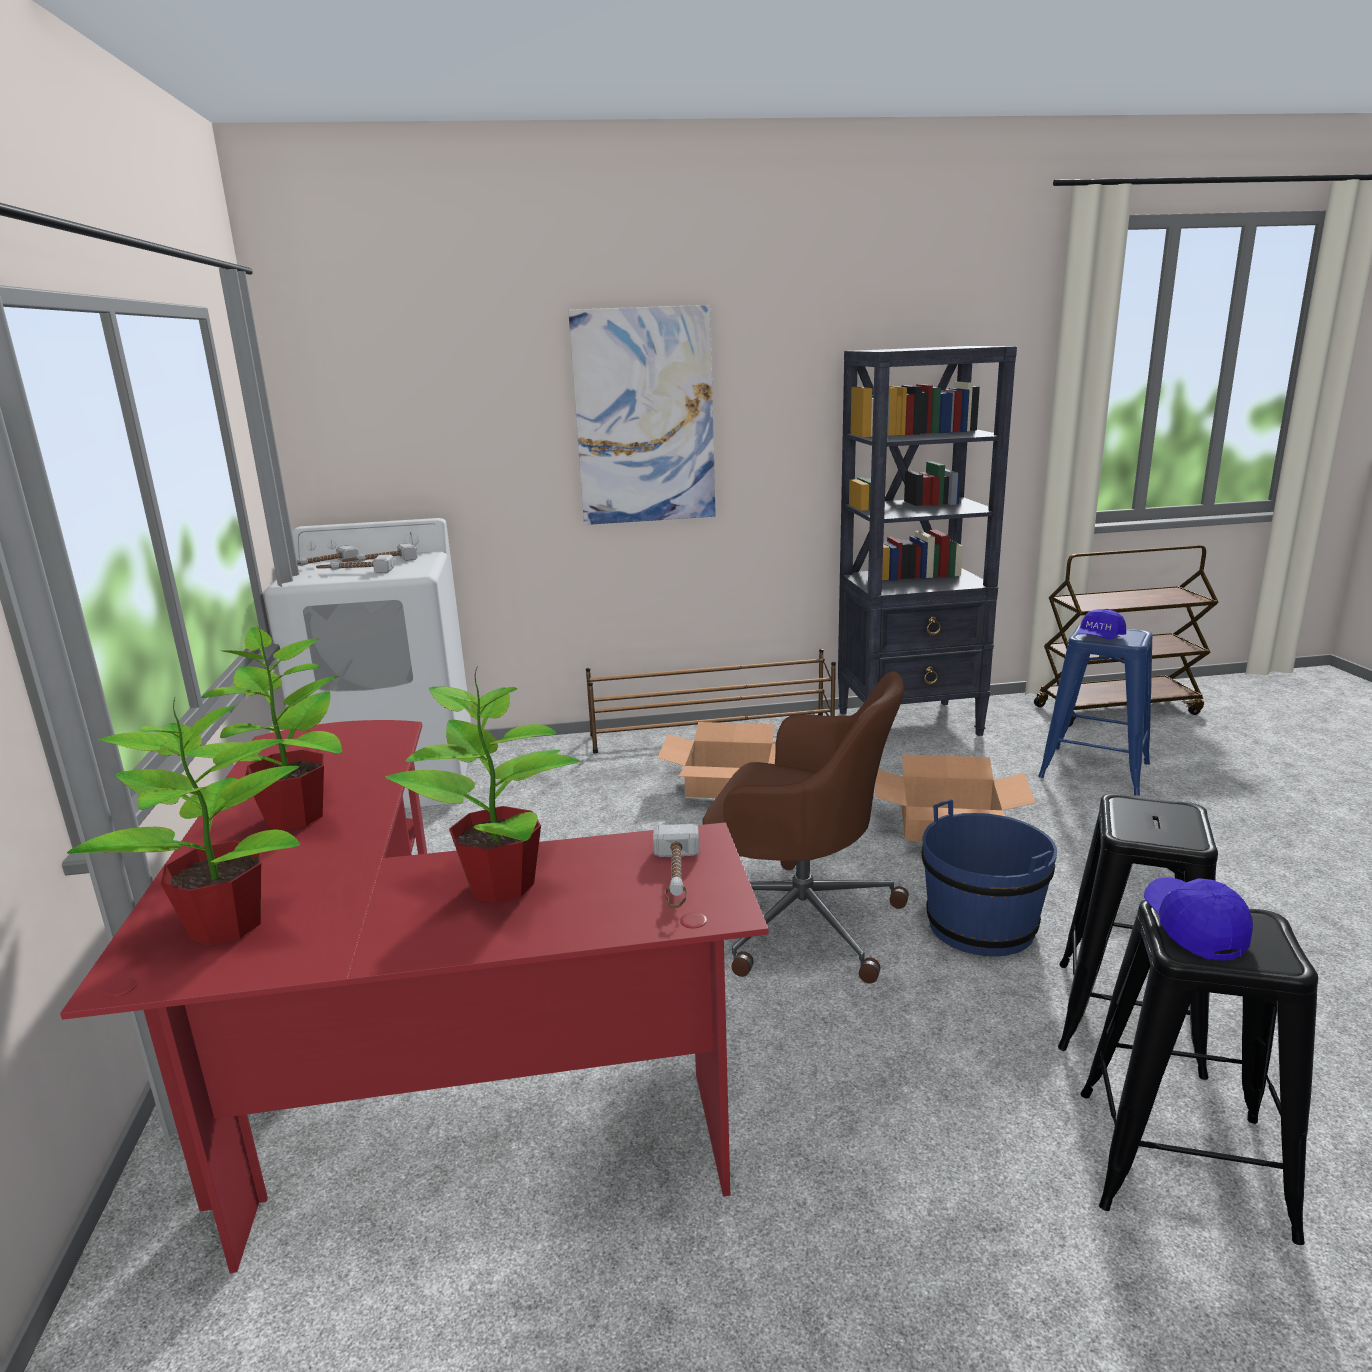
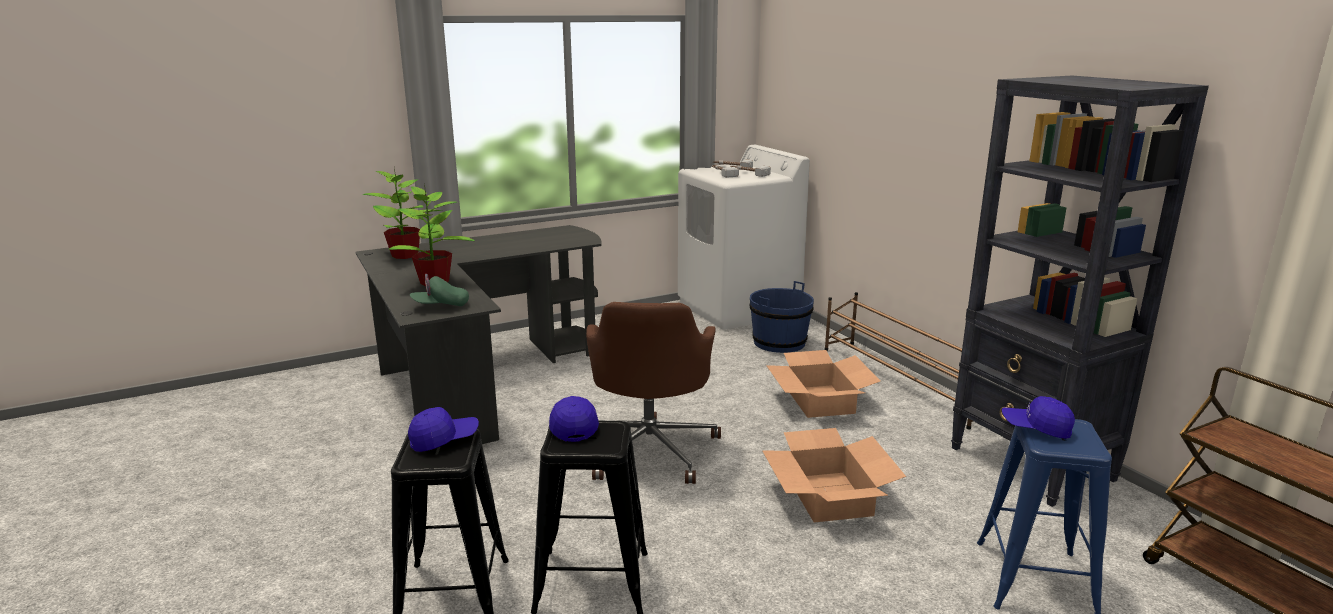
camera: 70 degrees right, 0 degrees up
(294, 817) = (489, 246): potted plant -> none
(414, 1083) = (478, 378): red desk -> black desk
(645, 417) = (921, 111): picture -> none
(676, 878) = (440, 306): hammer -> green cap
(981, 926) = (680, 517): blue bucket -> blue bucket (779, 343)
(1125, 827) = (573, 426): none -> blue cap

